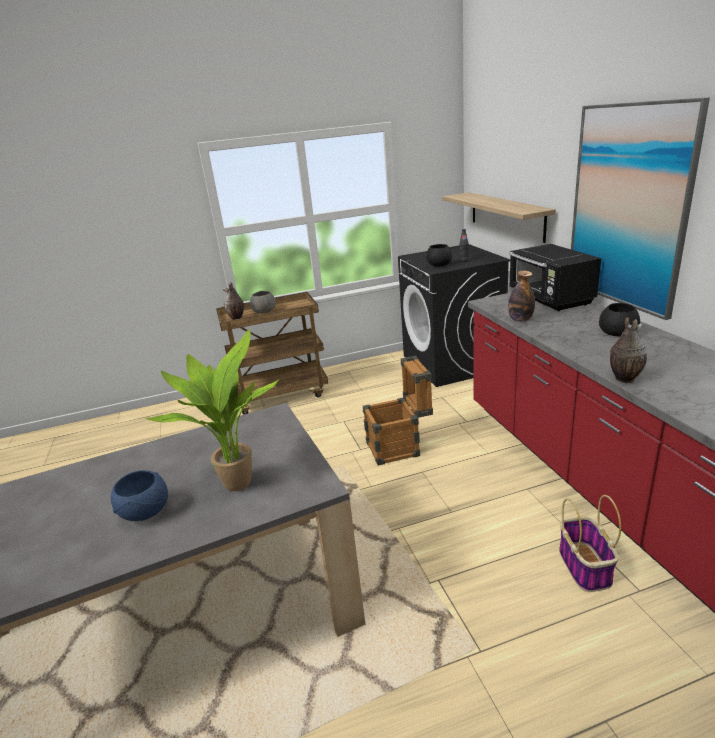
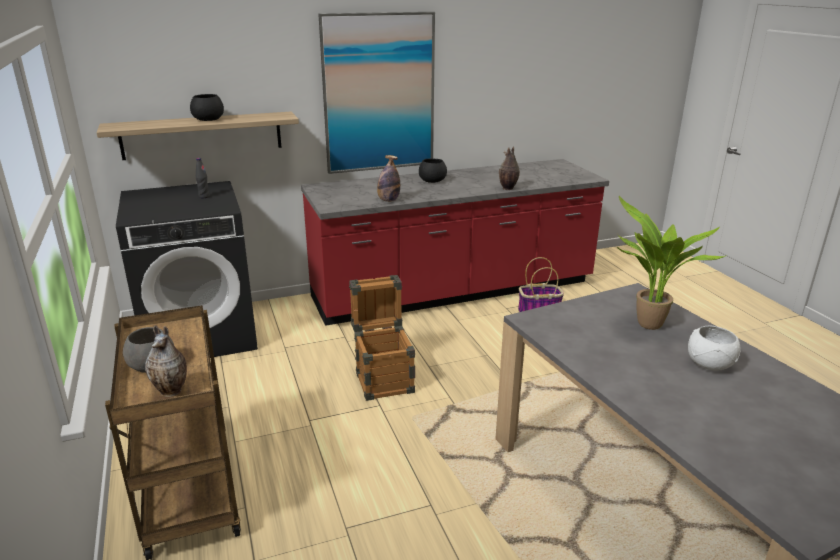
camera: 95 degrees left, 0 degrees up
(144, 512) = (709, 365): blue bowl -> white bowl
(439, 265) = (205, 207): black bowl -> black bowl (209, 119)
(550, 299) = (344, 188): black microwave -> none

